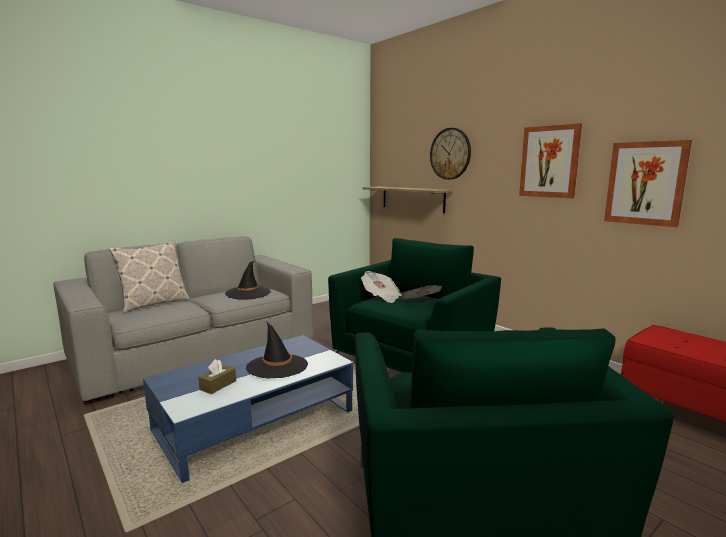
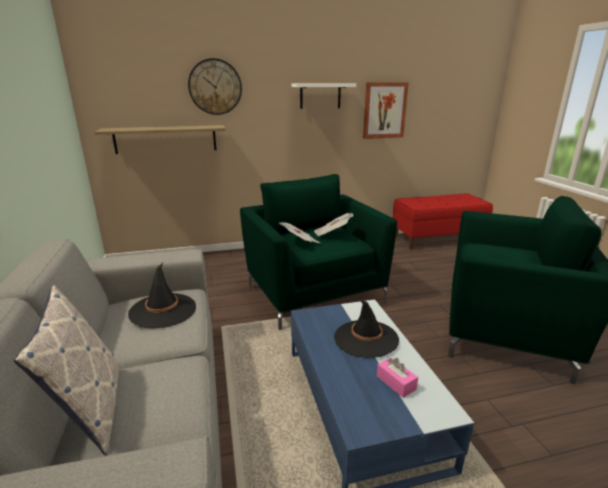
camera: 65 degrees left, 10 degrees up
(218, 385) = (396, 383): brown tissue box -> pink tissue box
(549, 162) = (320, 96): picture -> white shelf

